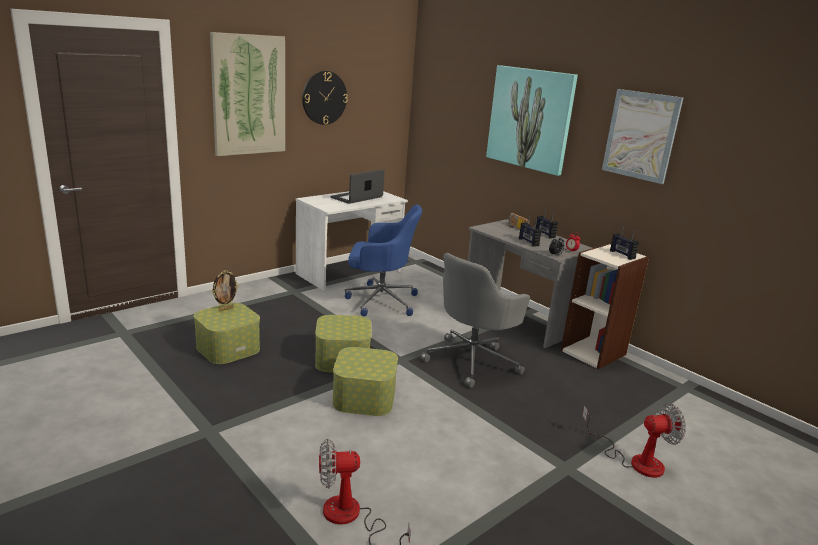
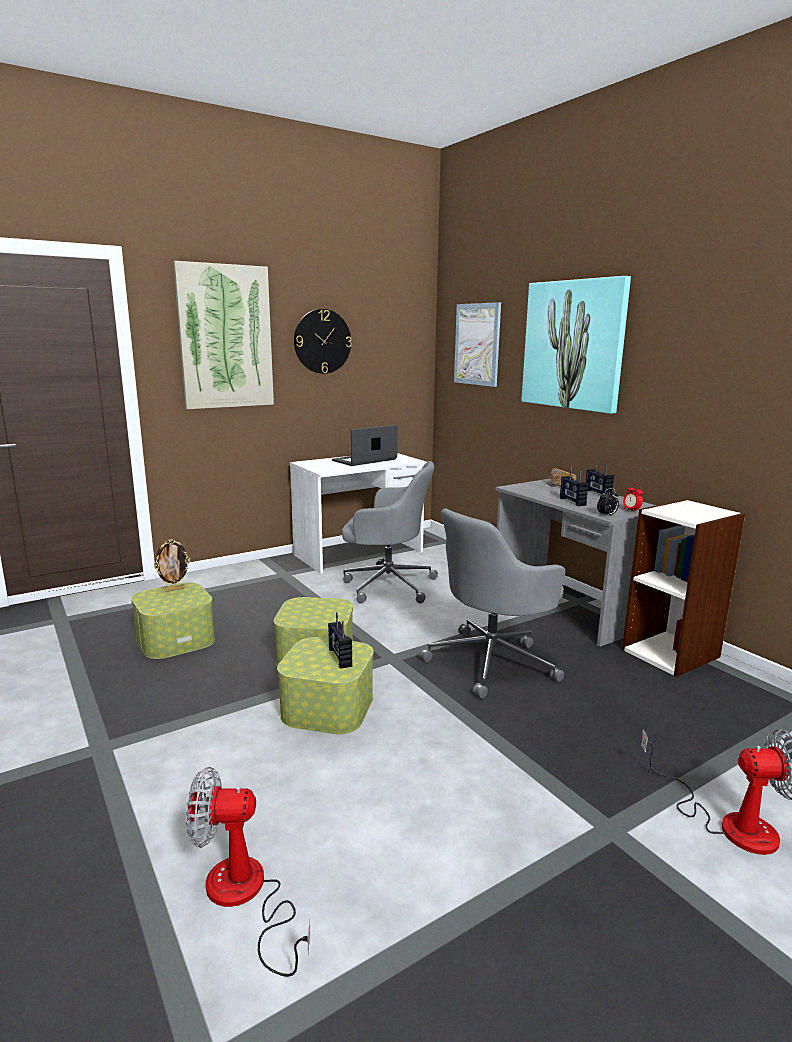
camera: 10 degrees right, 5 degrees down
(379, 300) = (387, 585): blue office chair -> grey office chair
(622, 255) = (703, 511): radio -> radio (339, 657)
(640, 135) = (722, 343): picture -> picture (477, 344)

